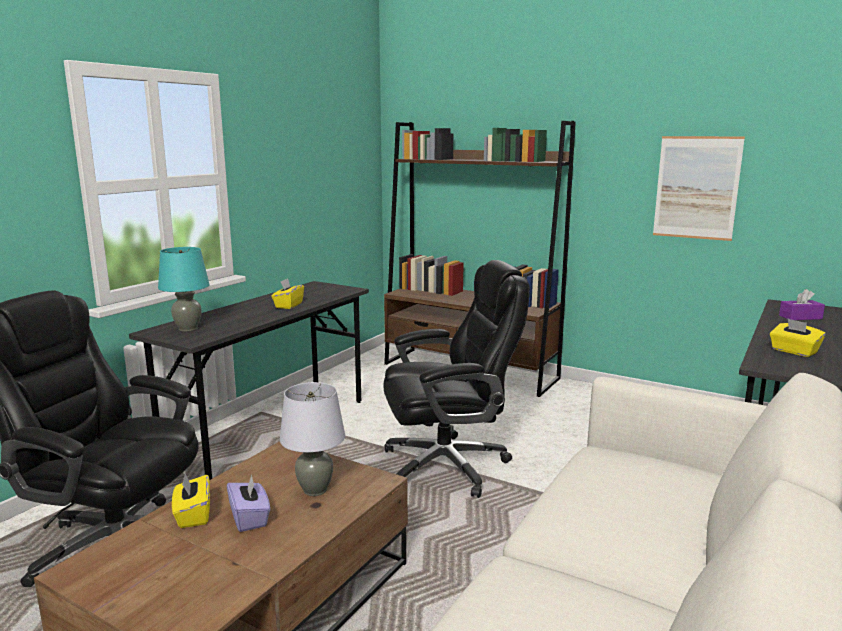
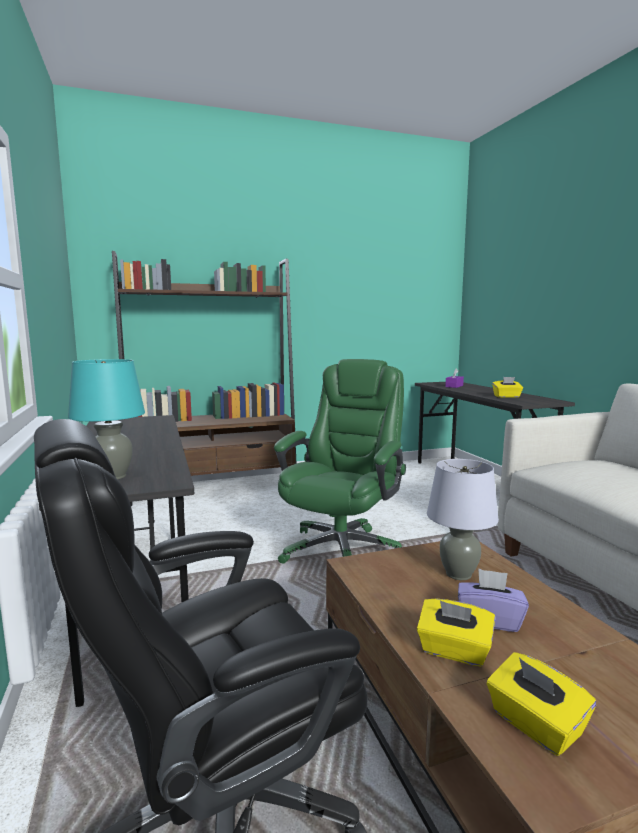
camera: 50 degrees left, 5 degrees down
(288, 305) = (147, 437): yellow tissue box -> yellow tissue box (535, 725)
(448, 465) = (342, 550): black office chair -> green office chair
(696, 188) = (366, 313): picture -> none

